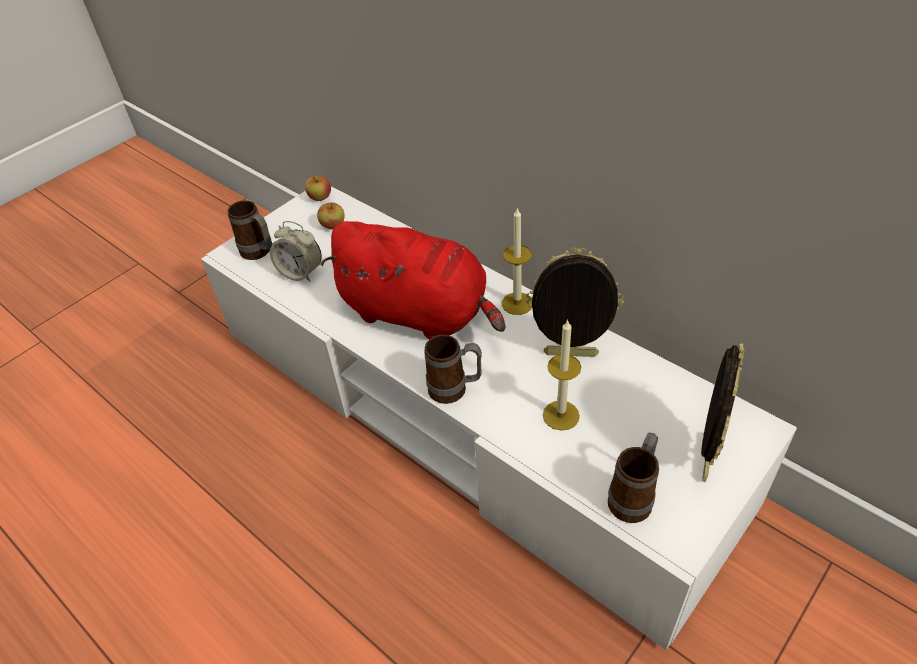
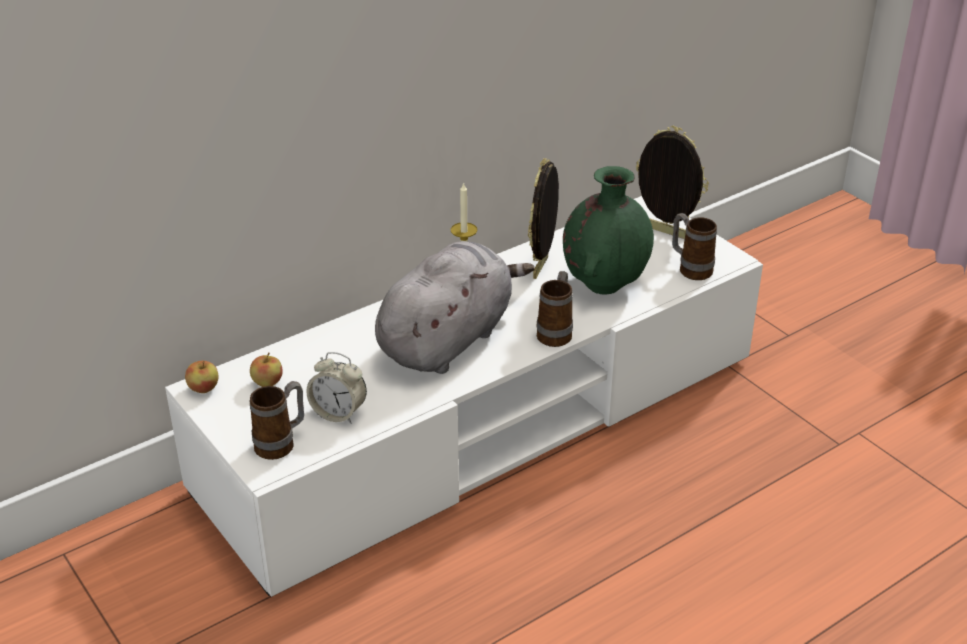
camera: 80 degrees left, 10 degrees down
(301, 273) = (338, 413): alarm clock -> alarm clock turned 75 degrees clockwise
(419, 313) = (448, 339): red plush toy -> grey plush toy
(561, 415) = (604, 284): candle -> green vase

